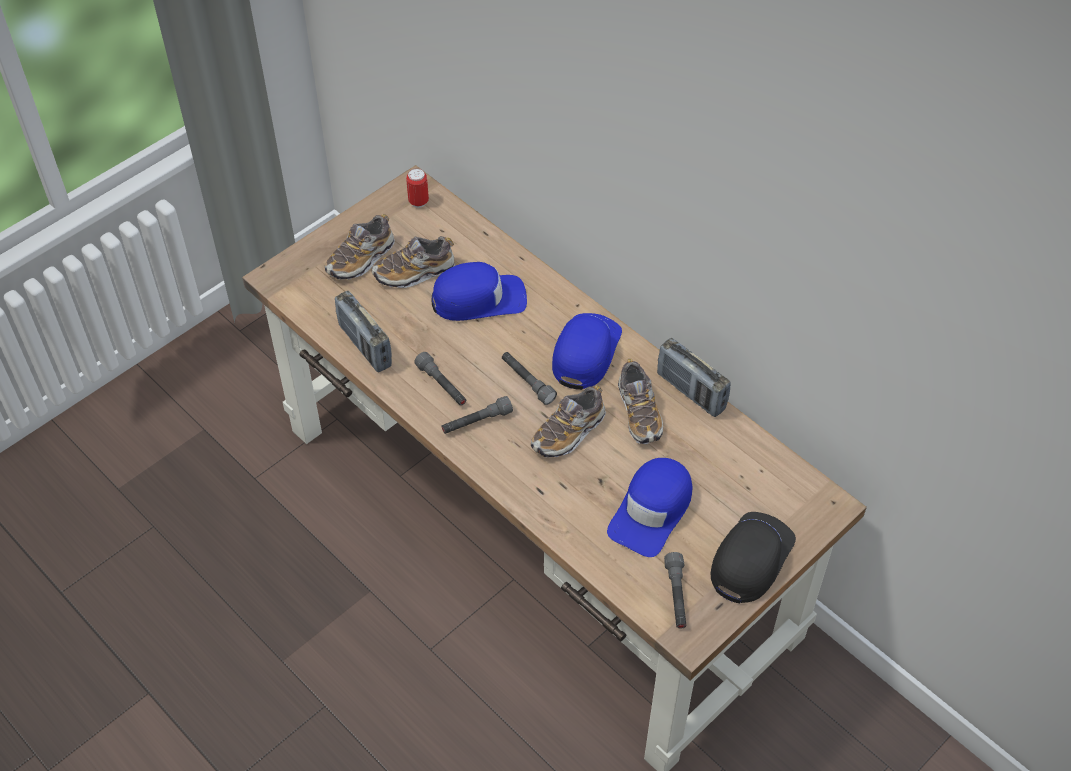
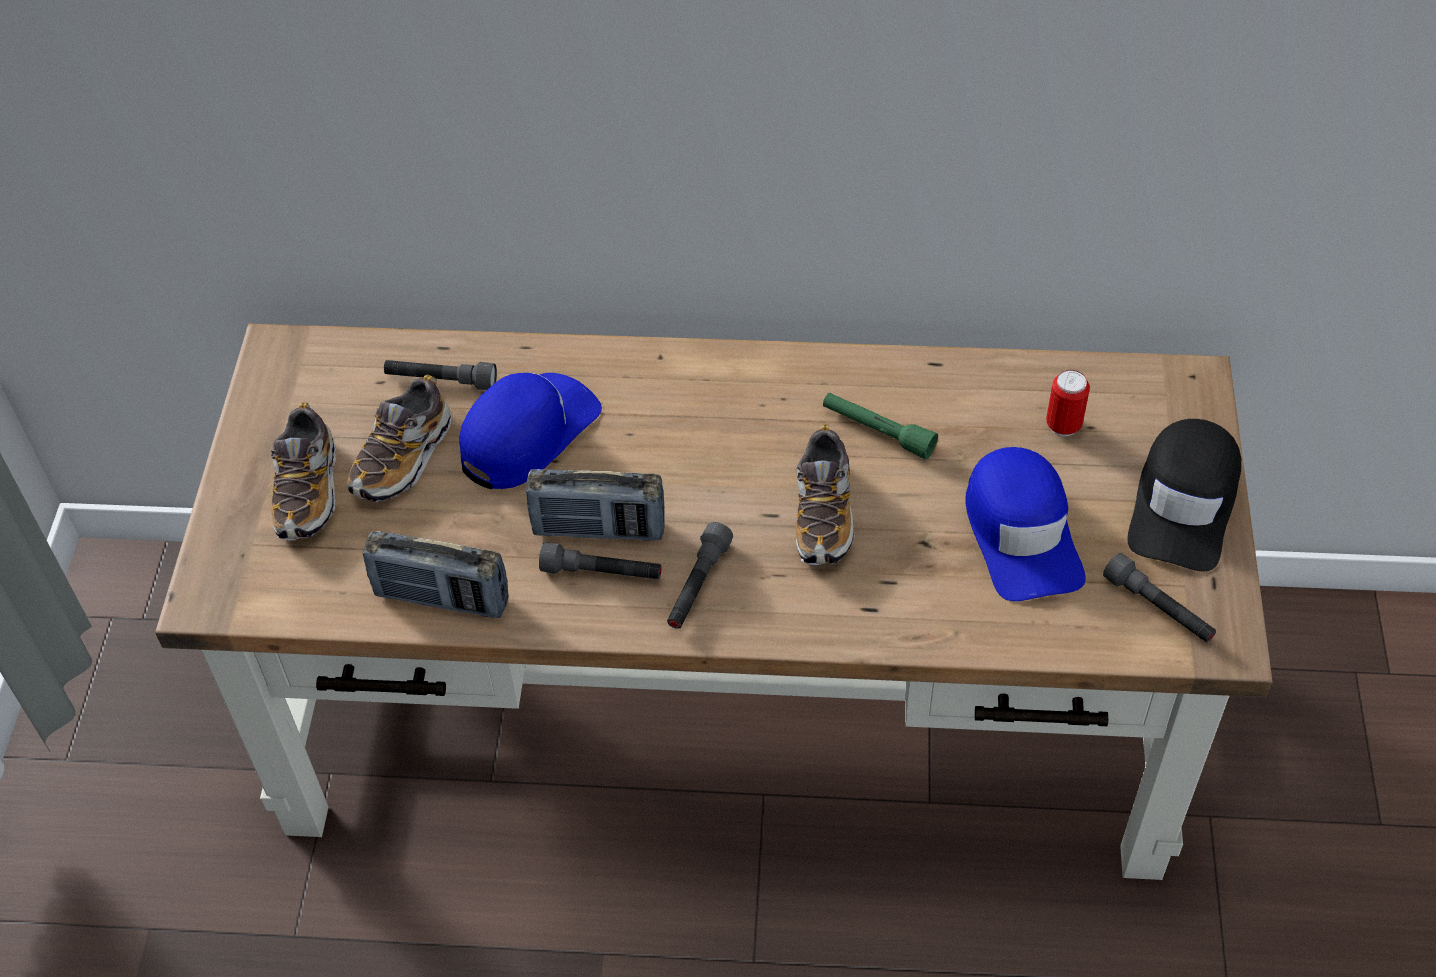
camera: 40 degrees left, 0 degrees up
(418, 202) = (306, 367): can -> can (1063, 425)
(527, 382) = (704, 491): grey flashlight -> grey flashlight (441, 381)
(585, 352) = (734, 405): blue cap -> none
(639, 413) = (877, 431): shoe -> green flashlight
(690, 392) = (907, 365): radio -> radio (599, 529)
(750, 558) = (1184, 504): black cap -> black cap turned 150 degrees counterclockwise

